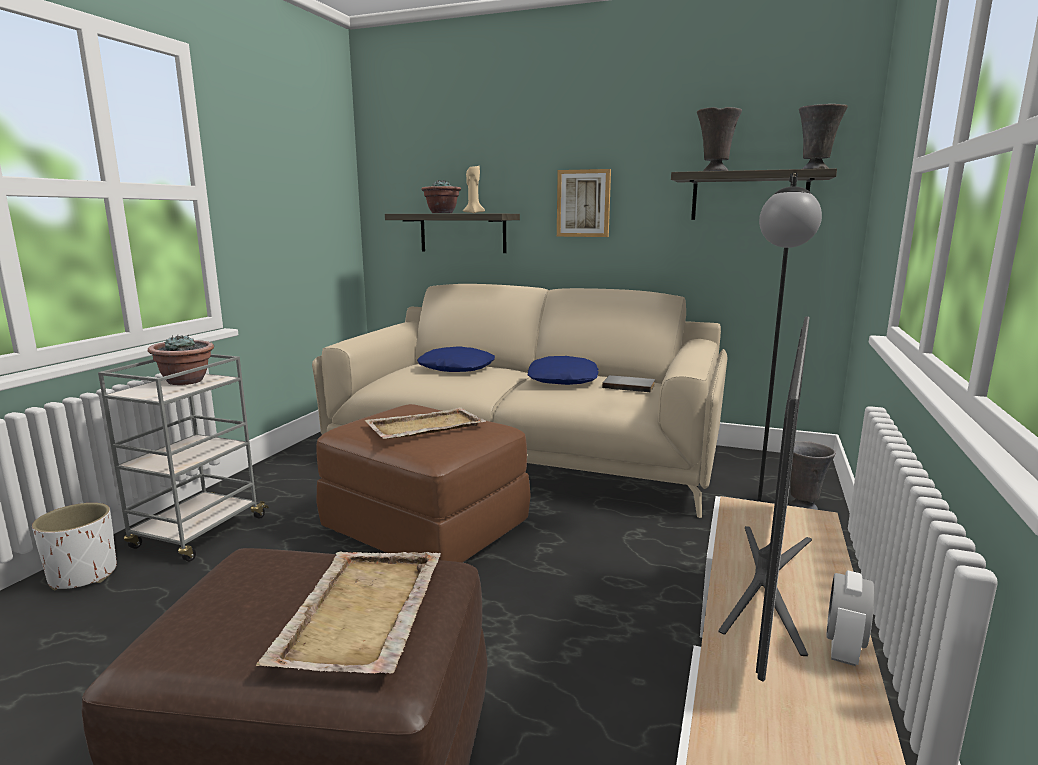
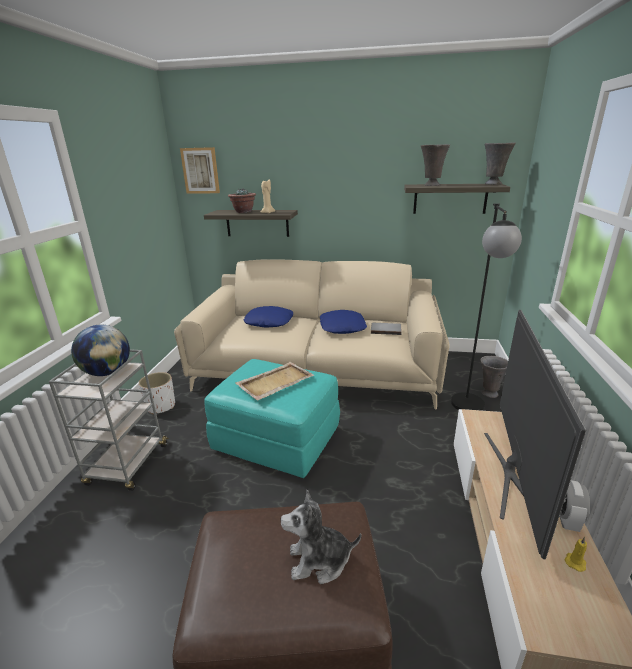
camera: 10 degrees left, 10 degrees up
(84, 575) = (63, 513): white planter -> white planter (161, 406)
(186, 381) = (107, 372): potted plant -> globe
(360, 613) = (319, 560): beige tray -> plush toy
(424, 527) = (276, 439): brown ottoman -> turquoise ottoman
(583, 203) = (341, 203): picture -> picture (200, 170)
(834, 707) = (575, 561): none -> yellow candle

